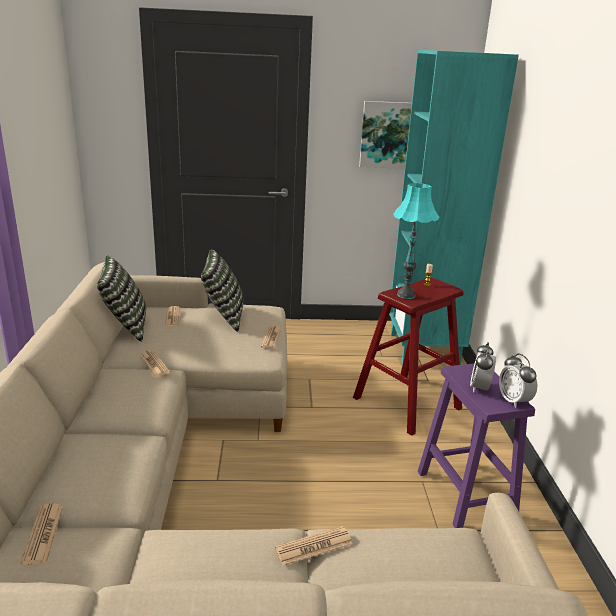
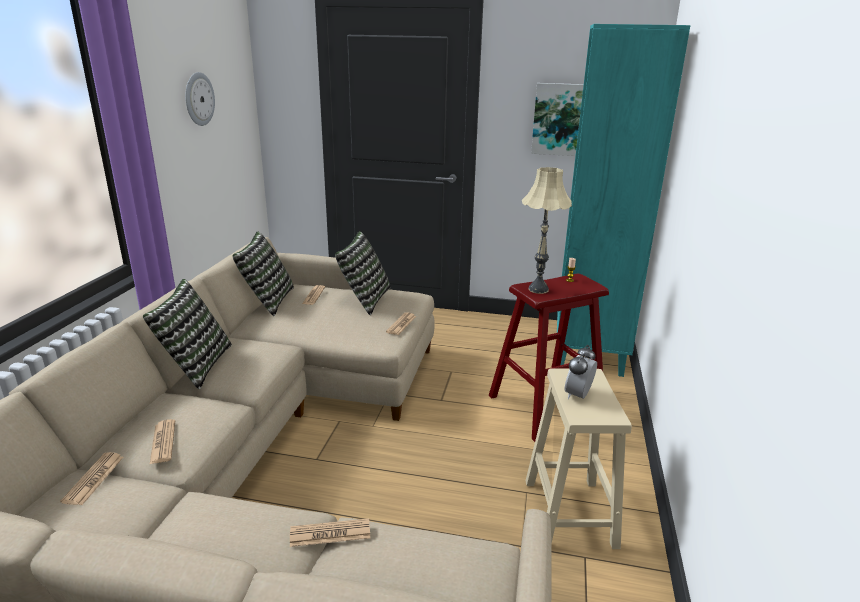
camera: 15 degrees right, 0 degrees up
(31, 118) = (198, 99): none -> wall clock
(85, 401) = (195, 365): none -> pillow
(154, 364) = (274, 338): newspaper -> newspaper (163, 442)
(406, 295) = (538, 289): turquoise table lamp -> beige table lamp
(466, 495) = (570, 514): purple stool -> beige stool
(513, 401) = (610, 414): alarm clock -> none

